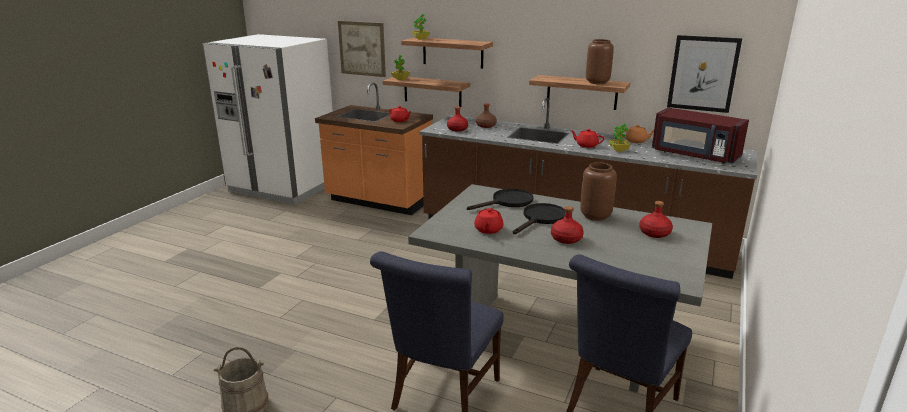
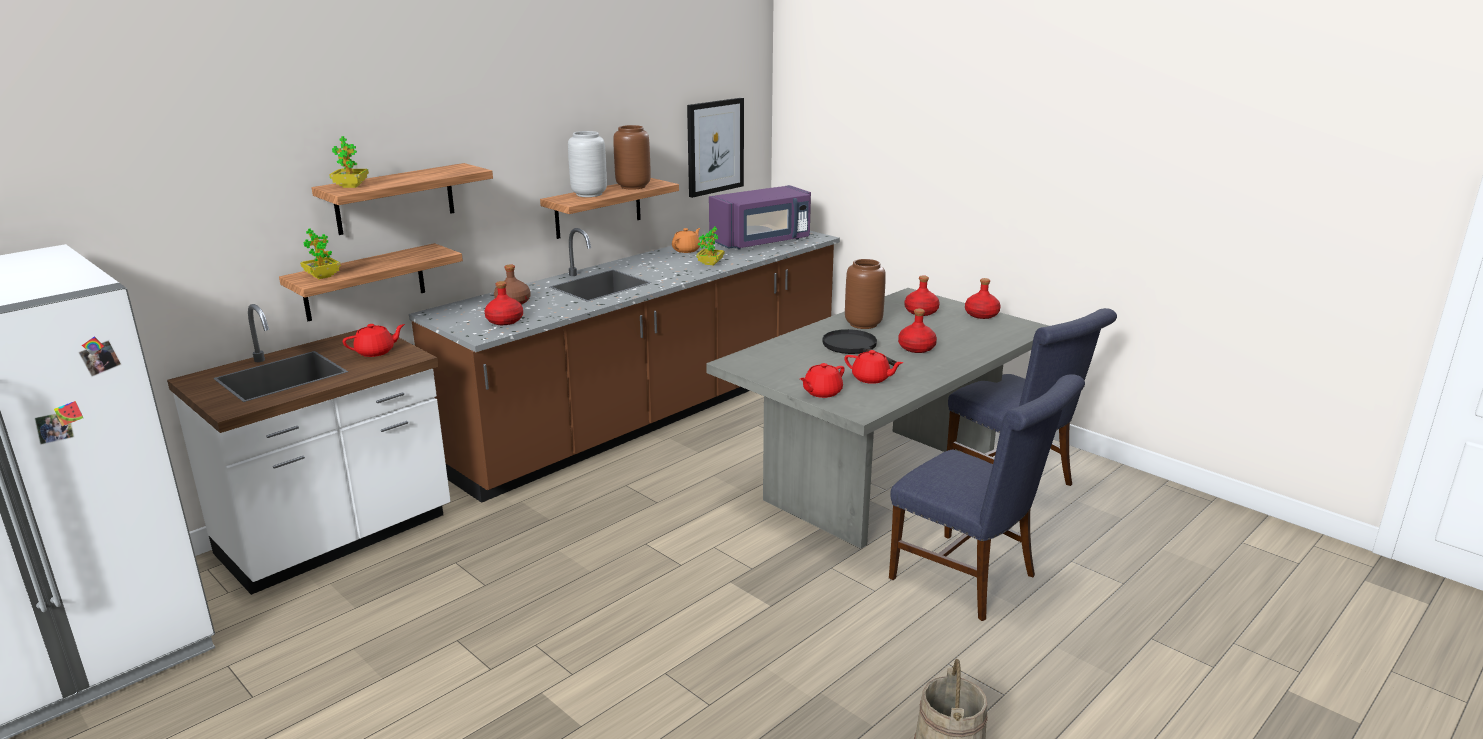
camera: 70 degrees left, 0 degrees up
(362, 48) = (178, 242): picture -> none
(379, 201) = (337, 538): orange counter -> white counter
(507, 202) = (791, 355): black frying pan -> none
(562, 79) = (588, 194): none -> grey vase
(586, 145) = (676, 272): red teapot -> red teapot (821, 392)
(685, 258) = (981, 314): none -> red bottle
(694, 155) = (762, 242): red microwave -> purple microwave

